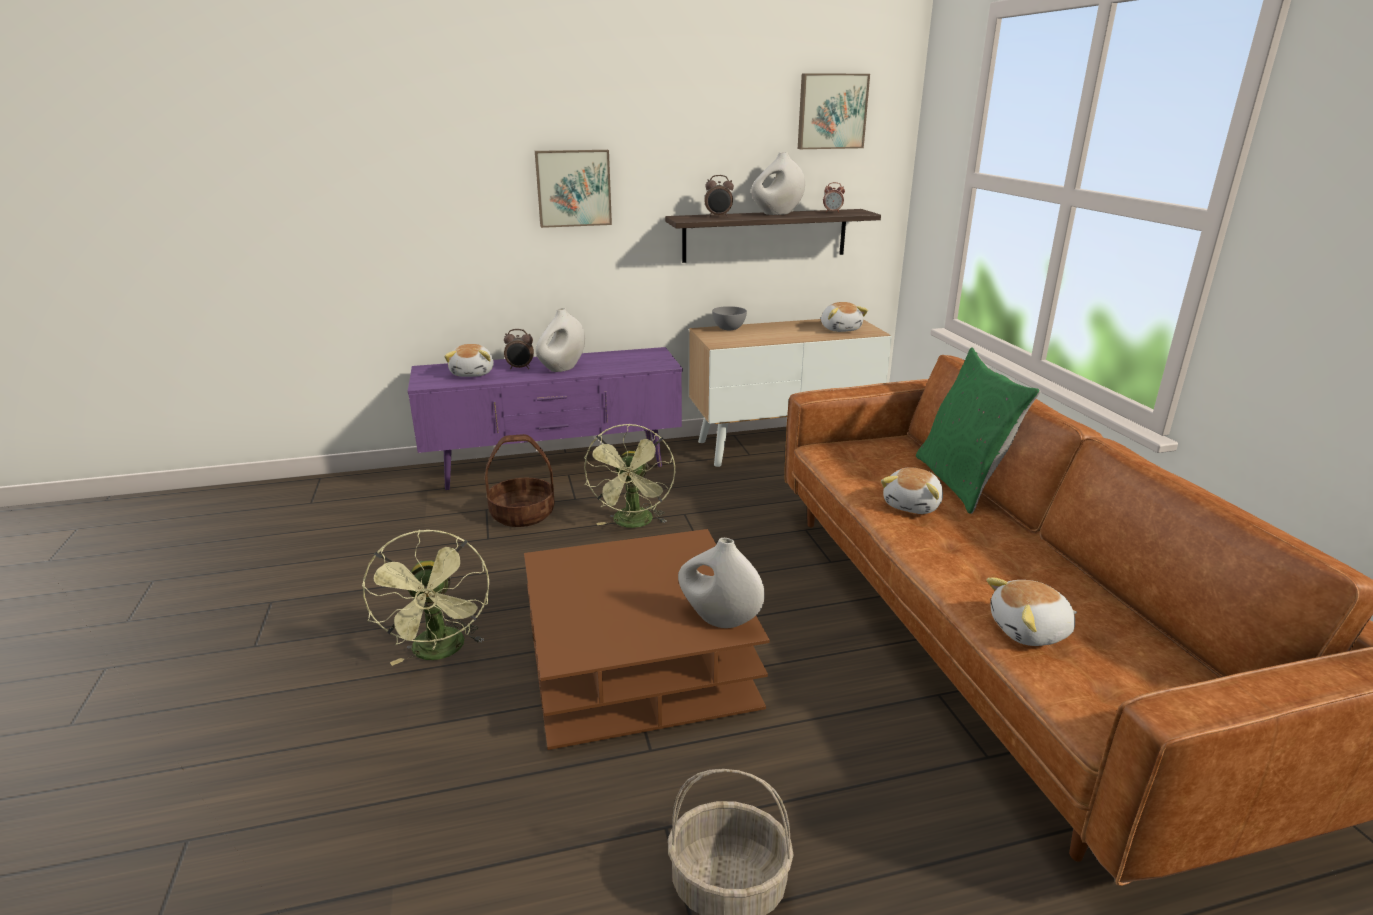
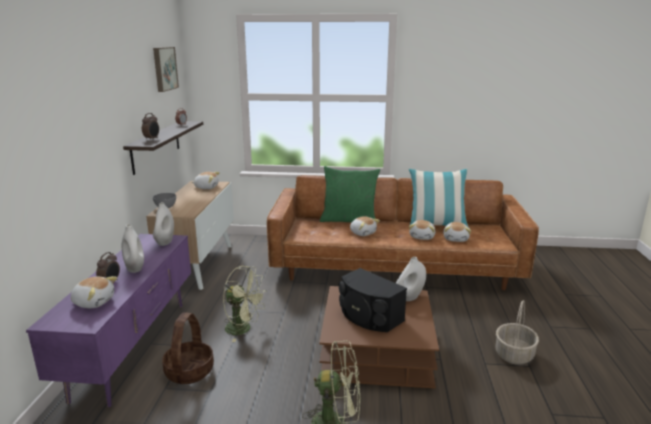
camera: 70 degrees left, 5 degrees down
(573, 188) = (84, 138): picture -> none
(621, 584) = (369, 316): none -> black speaker
(777, 213) = (166, 131): white vase -> white vase (165, 242)
(979, 578) = (422, 237): none -> plush toy
(1093, 593) = (436, 225): none -> pillow

